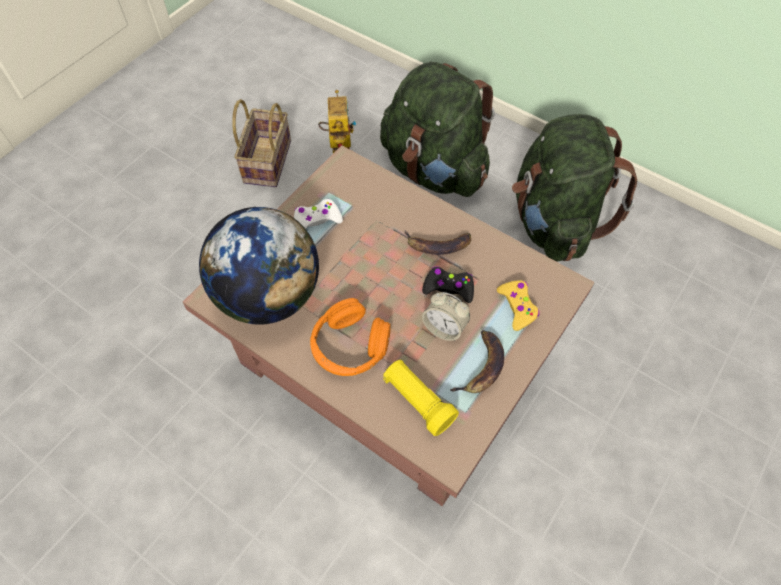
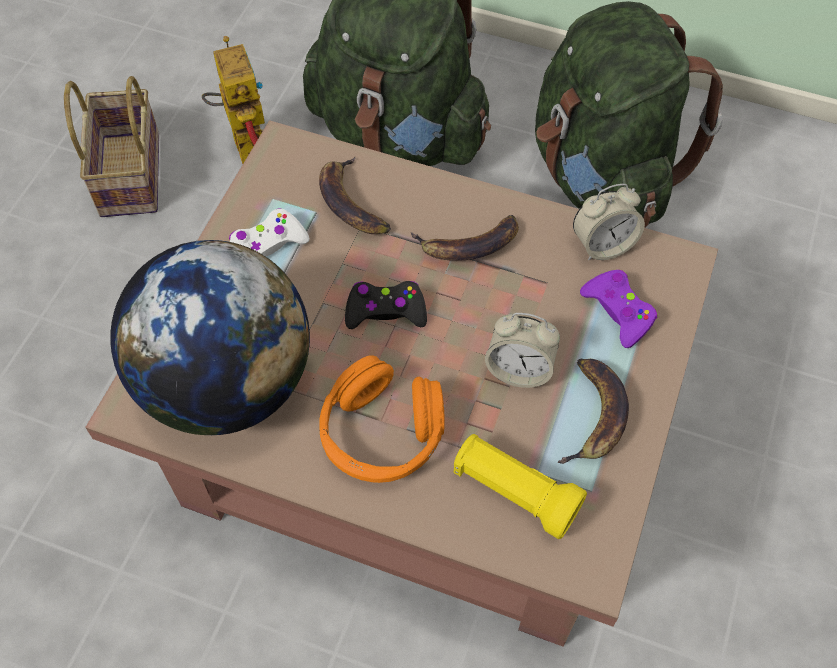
camera: 15 degrees left, 0 degrees up
(374, 204) = (351, 202): none -> banana
(448, 288) = (506, 306): black game controller -> black game controller (385, 311)
(517, 307) = (618, 311): yellow game controller -> purple game controller
(521, 264) = (603, 245): none -> alarm clock

